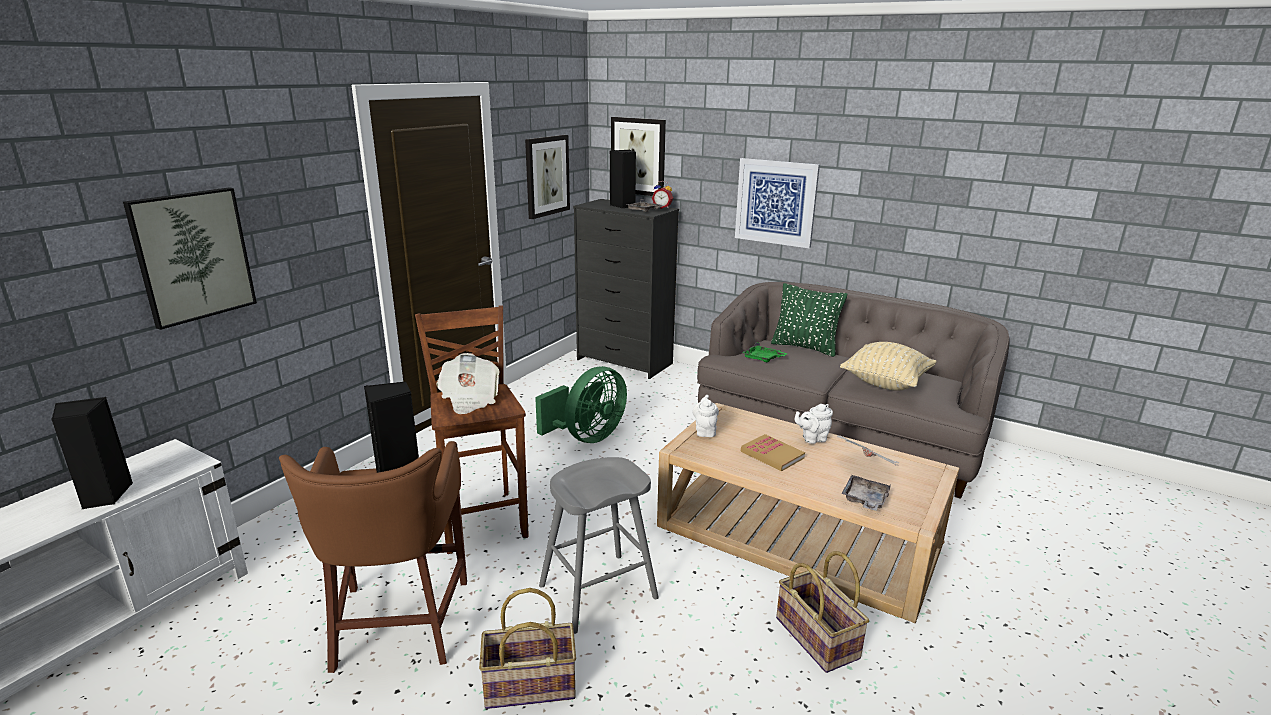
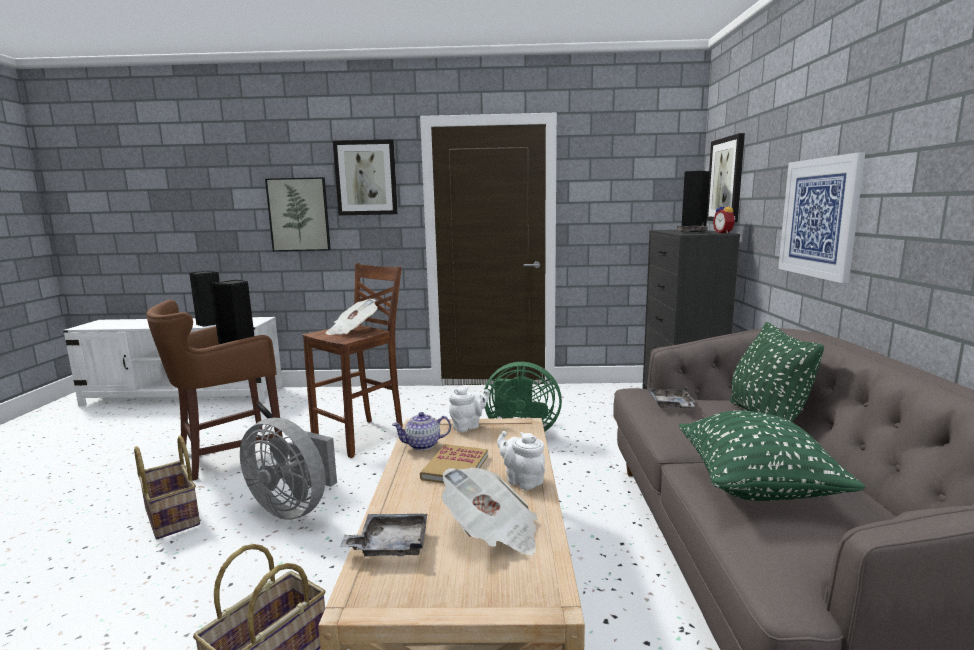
camera: 60 degrees right, 10 degrees down
(546, 176) = (629, 200): picture -> picture (366, 178)
(597, 592) = (294, 507): grey stool -> grey fan
(724, 456) = (423, 445): none -> teapot
(763, 358) = (671, 405): green tray -> grey tray
(885, 383) = (756, 487): beige pillow -> green pillow

